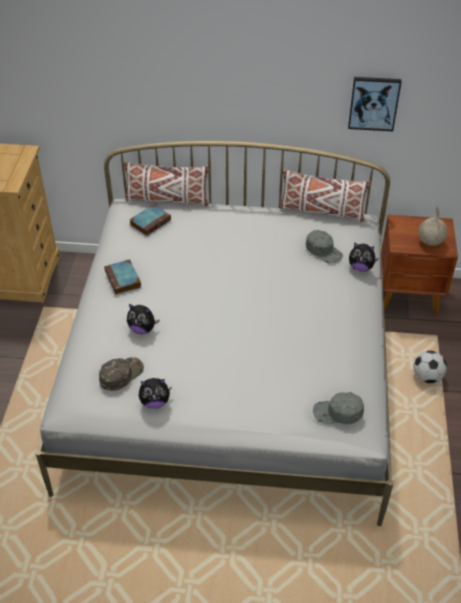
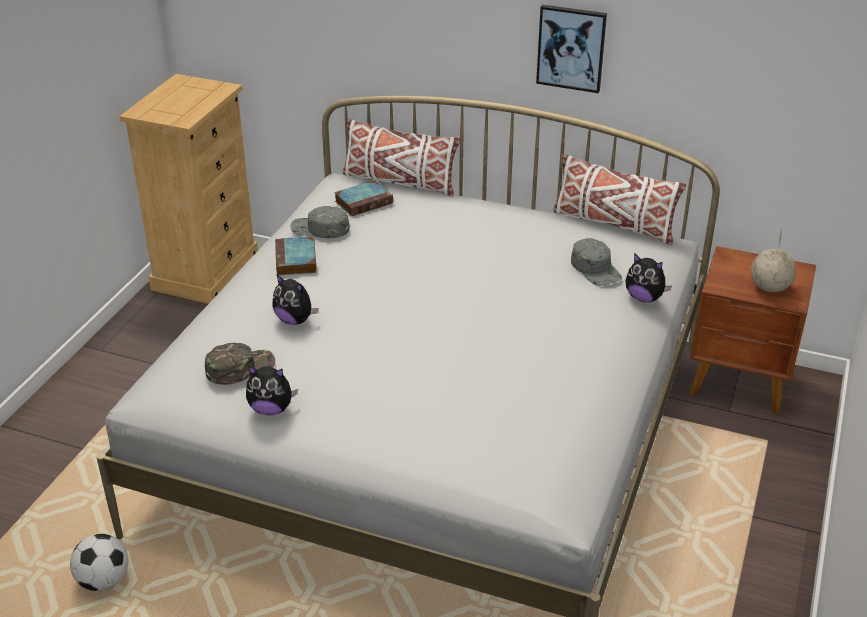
camera: 15 degrees right, 10 degrees down
(338, 412) = (532, 470): grey cap -> grey cap (320, 229)
(374, 103) = (699, 62): picture -> picture (571, 48)
(427, 377) = (732, 493): football -> football (103, 581)

